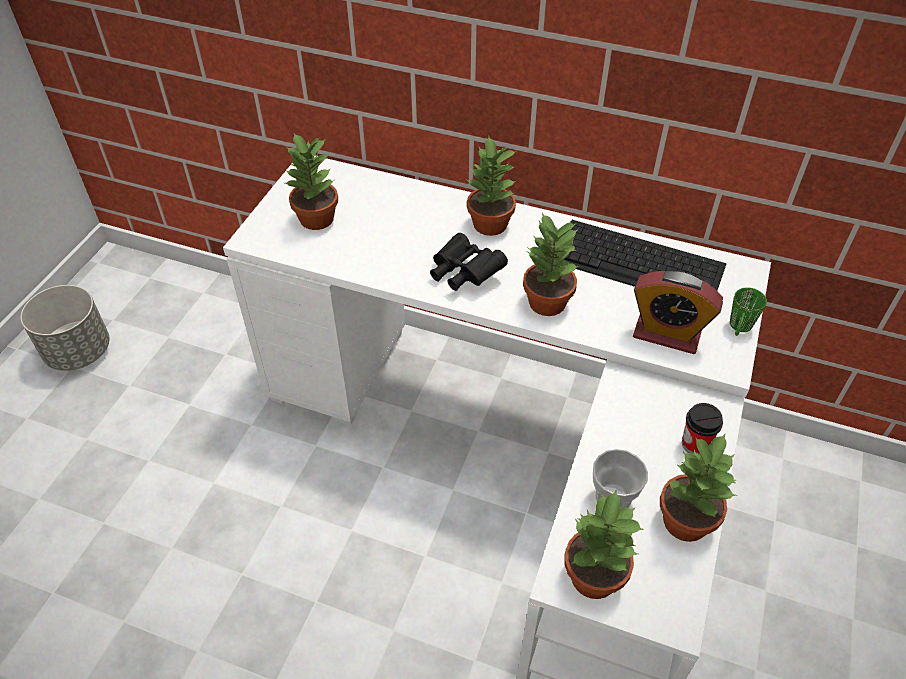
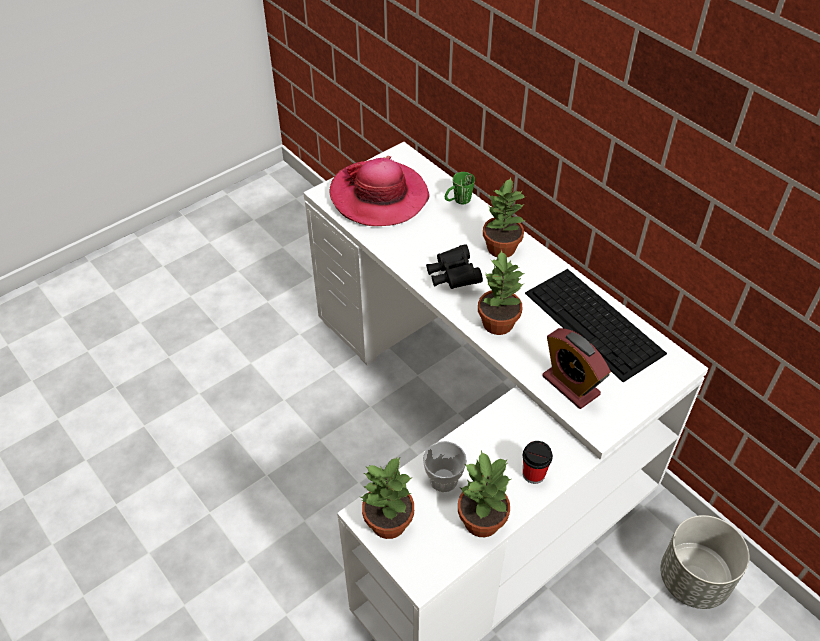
camera: 30 degrees right, 0 degrees up
(79, 351) = (220, 233): grey planter -> grey planter (694, 579)
(317, 219) = (379, 196): potted plant -> hat
(739, 329) = (633, 407): green mug -> green mug (458, 201)

